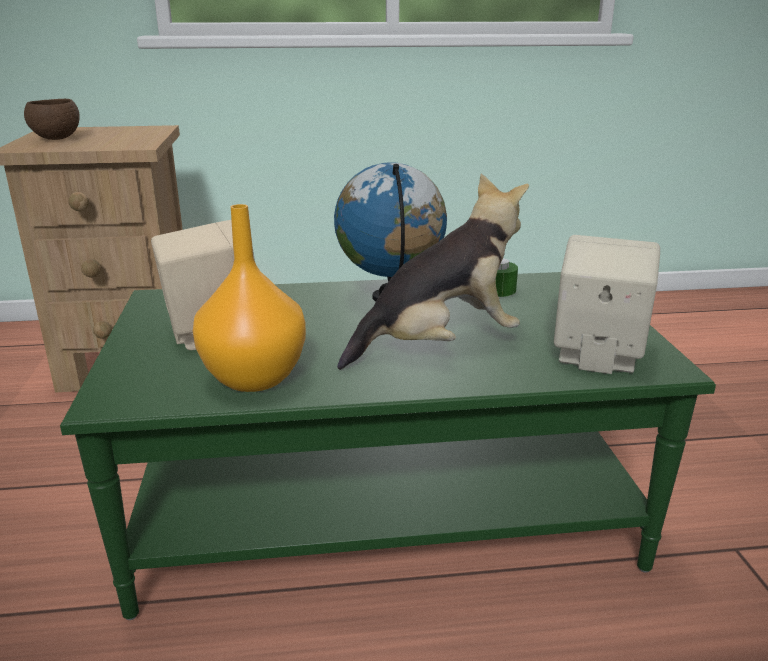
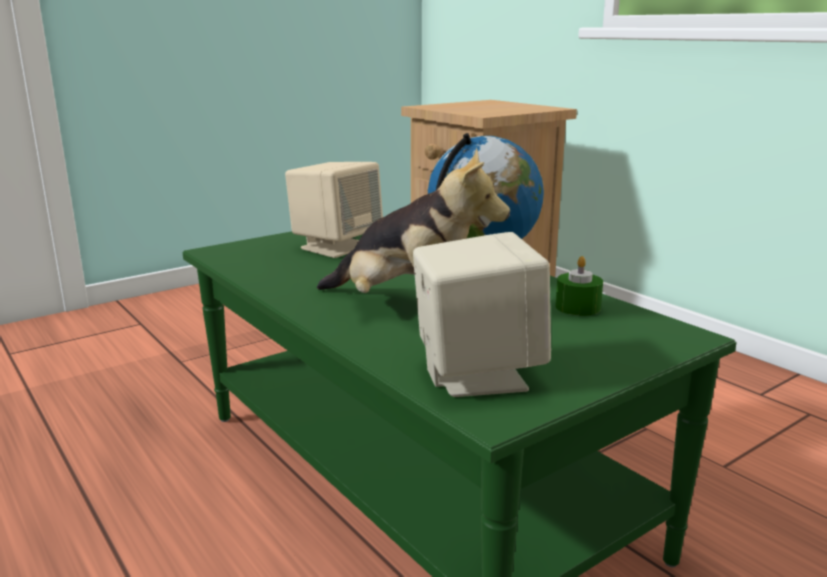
camera: 60 degrees right, 5 degrees down
(56, 138) = (465, 105): brown bowl -> none
(256, 377) = (280, 272): orange vase -> none

